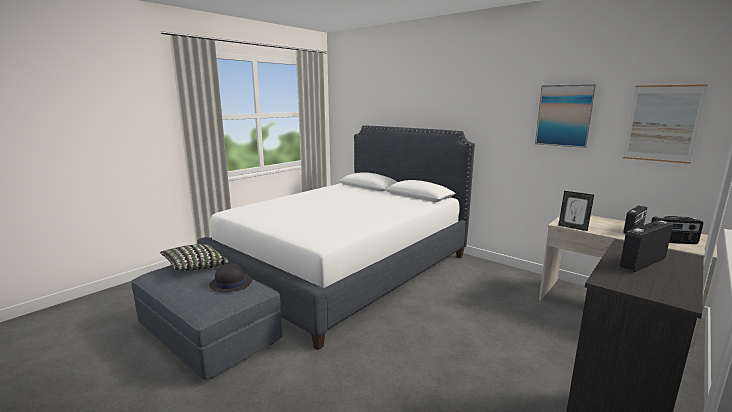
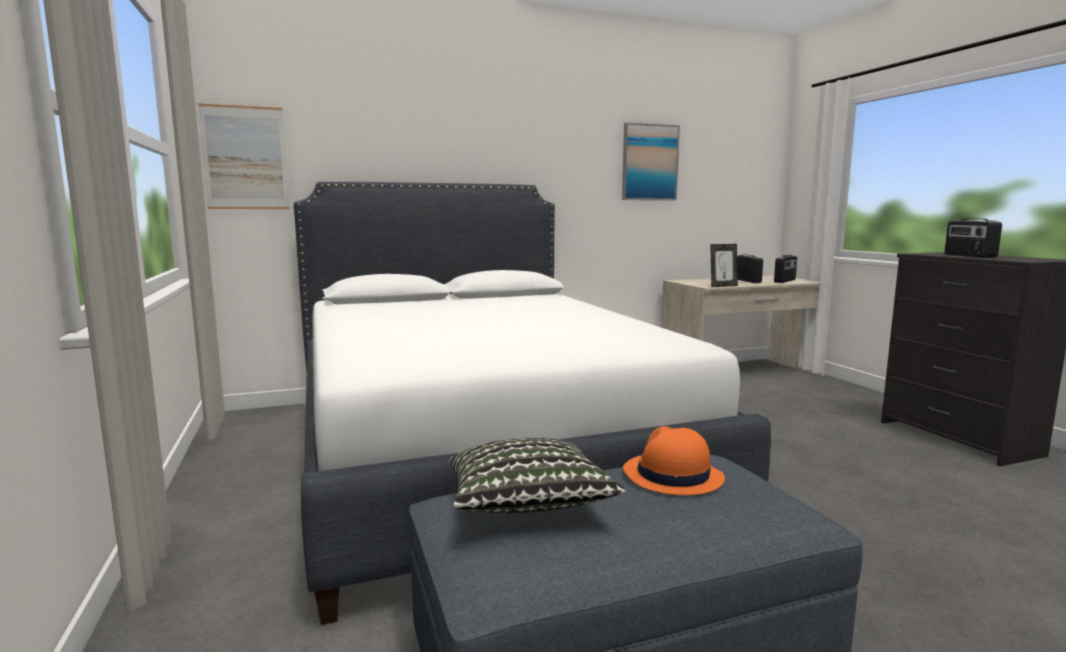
camera: 60 degrees left, 5 degrees down
(230, 283) = (672, 476): black hat -> orange hat
(662, 123) = (731, 170): picture -> picture (245, 158)

